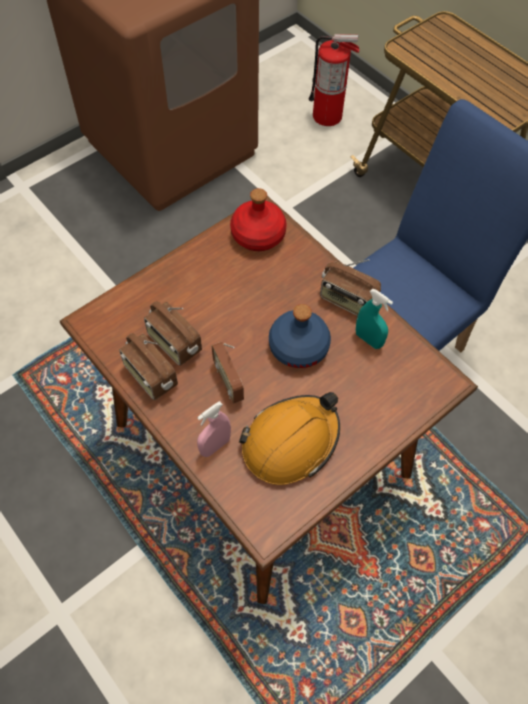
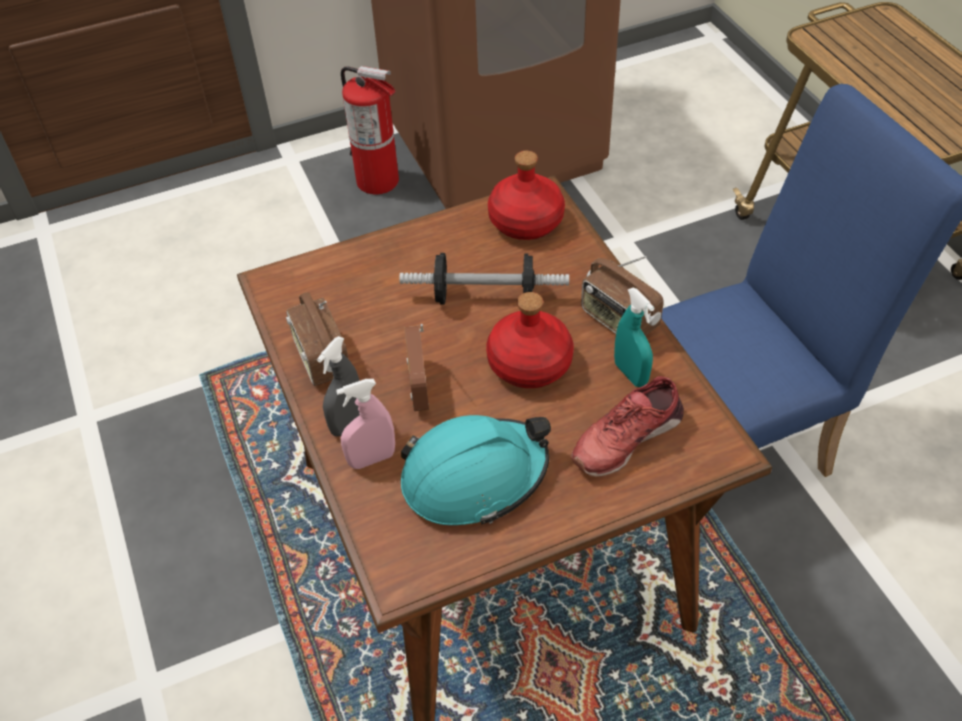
camera: 20 degrees right, 10 degrees down
(174, 344) = (366, 327): radio -> none
(187, 421) = (347, 421): none -> grey spray bottle
(250, 301) = (485, 297): none -> dumbbell
(290, 442) = (474, 477): orange hard hat -> turquoise hard hat
(298, 346) = (530, 362): blue bottle -> red bottle
(327, 116) = (719, 137): fire extinguisher -> fire extinguisher (378, 181)
(380, 388) = (626, 437): none -> red shoe

